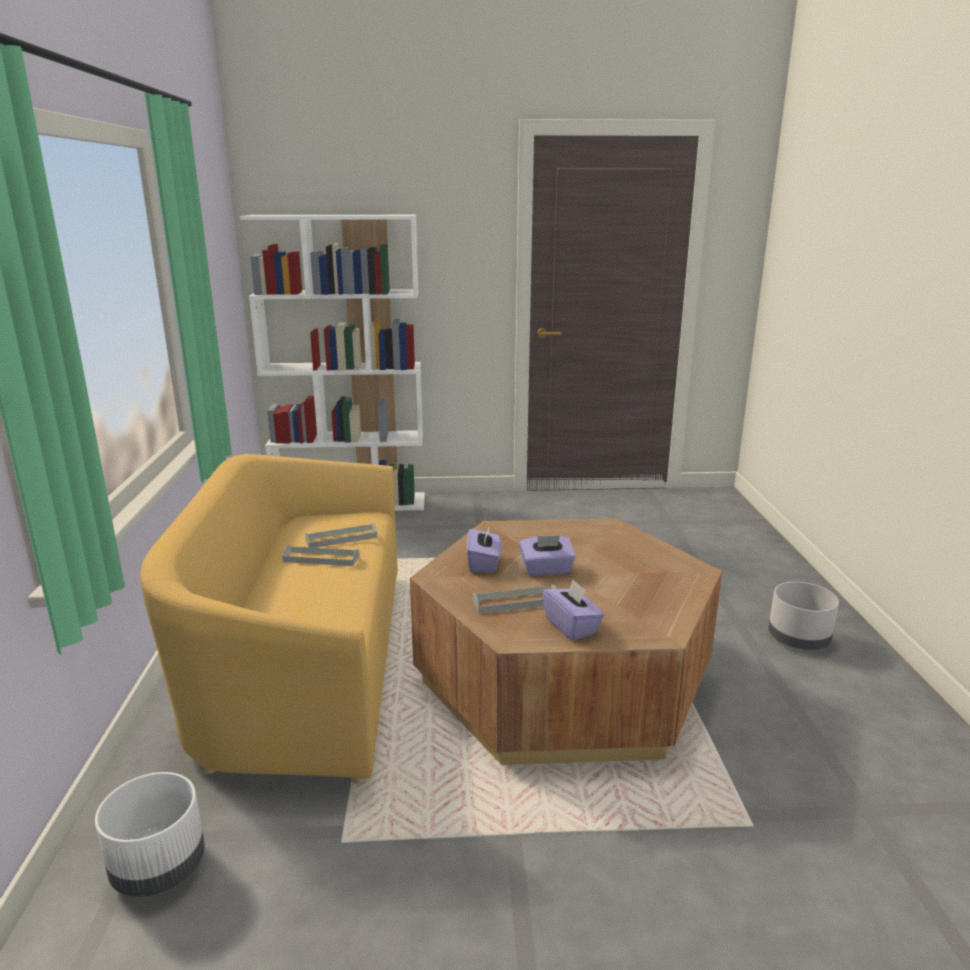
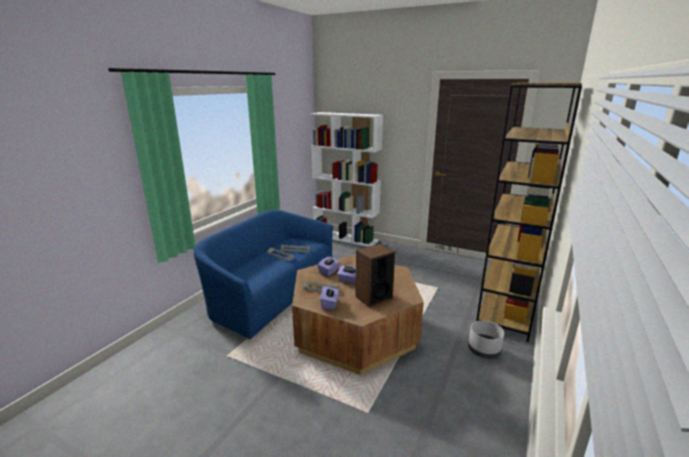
camera: 30 degrees right, 0 degrees up
(158, 868) = (175, 342): white planter -> none
(303, 664) = (270, 294): yellow sofa -> blue sofa
(633, 588) = (373, 297): none -> speaker
(759, 562) = (506, 310): none -> brown bookcase

